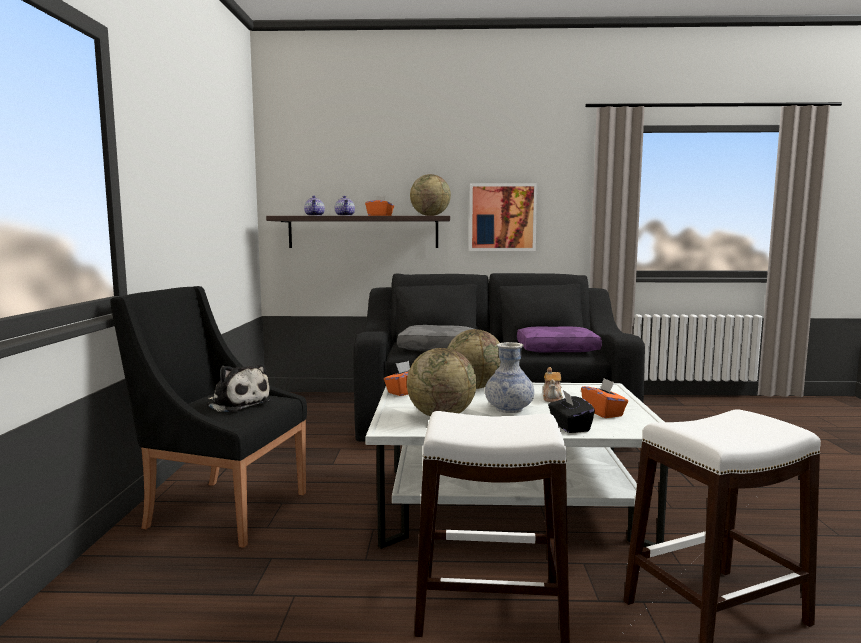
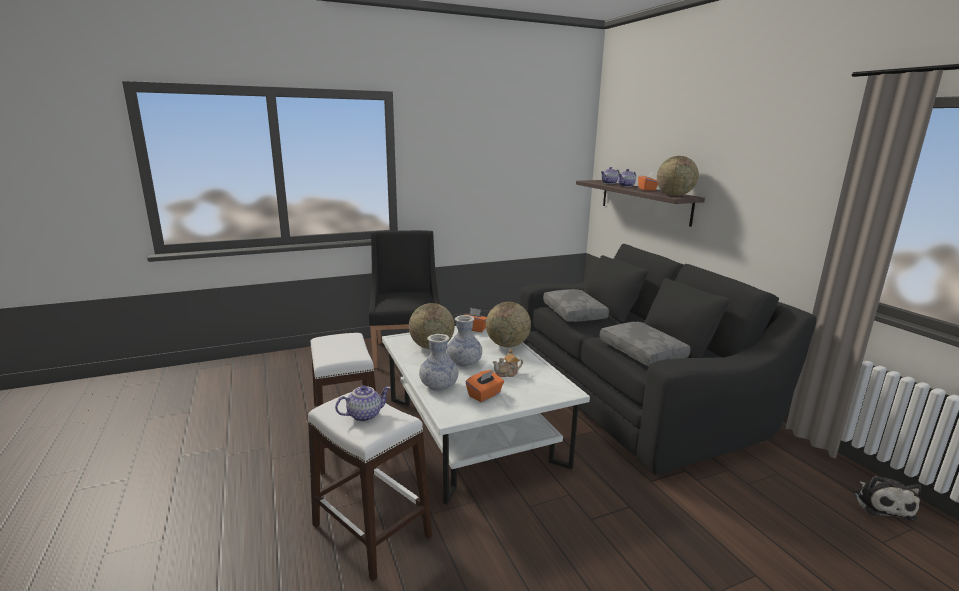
camera: 65 degrees right, 10 degrees up
(237, 403) = (406, 300): plush toy -> plush toy (882, 504)
(502, 217) = (749, 206): picture -> none
(557, 349) = (643, 352): purple pillow -> grey pillow
(569, 427) = (439, 386): black tissue box -> vase
(735, 426) = (364, 415): none -> teapot

